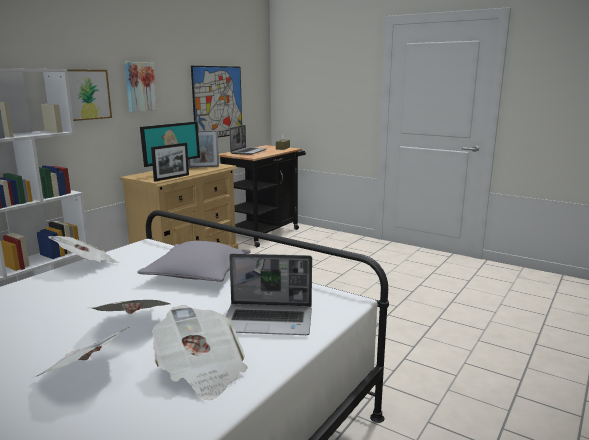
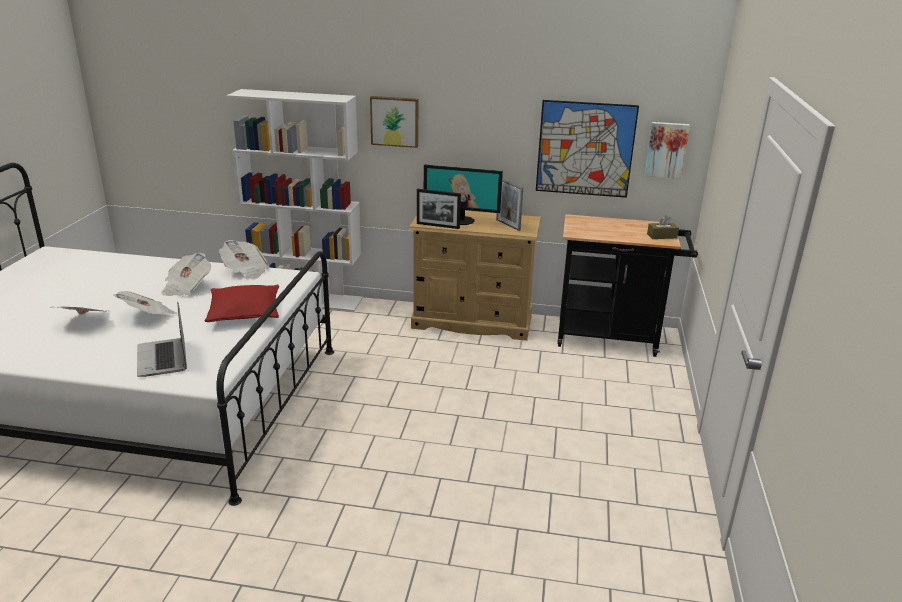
camera: 65 degrees right, 10 degrees up
(139, 87) = (461, 119): picture -> picture (666, 149)
(197, 273) = (244, 312): grey pillow -> red pillow
(201, 372) = (89, 353): newspaper -> newspaper (186, 287)
(248, 152) = (603, 224): laptop -> none

